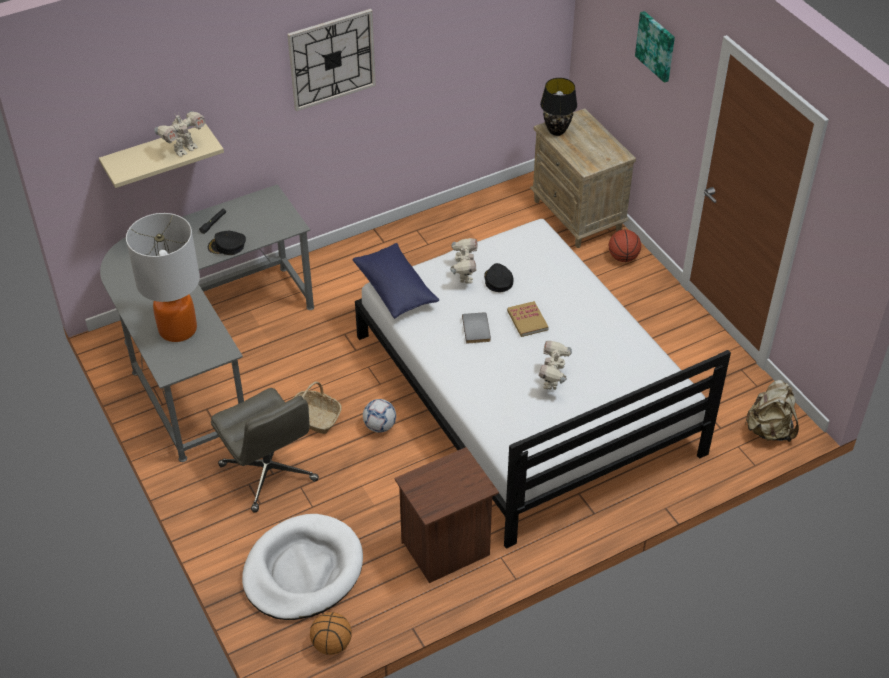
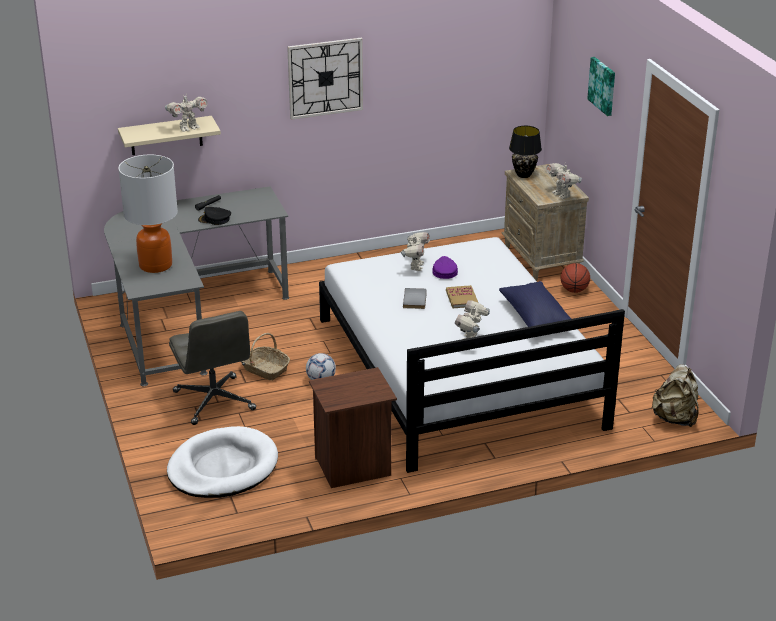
camera: 10 degrees right, 15 degrees down
(331, 644) = (231, 519): basketball -> none
(395, 290) = (353, 269): blue pillow -> blue pillow (536, 318)
(498, 281) = (444, 271): black cap -> purple cap
(606, 158) = (562, 195): none -> toy robot

